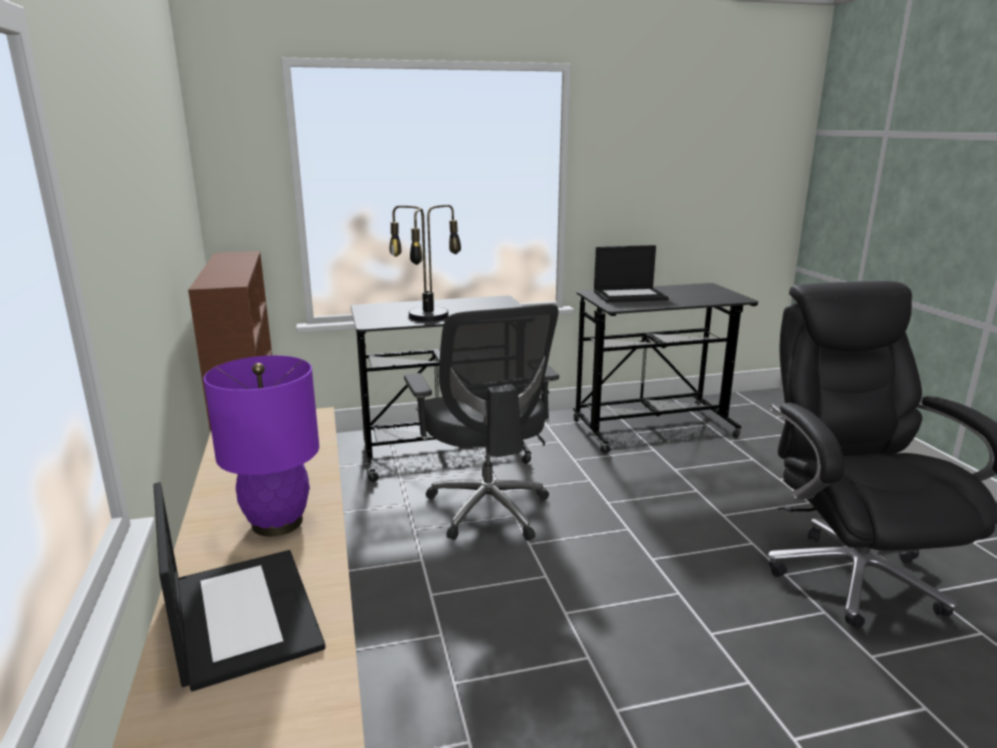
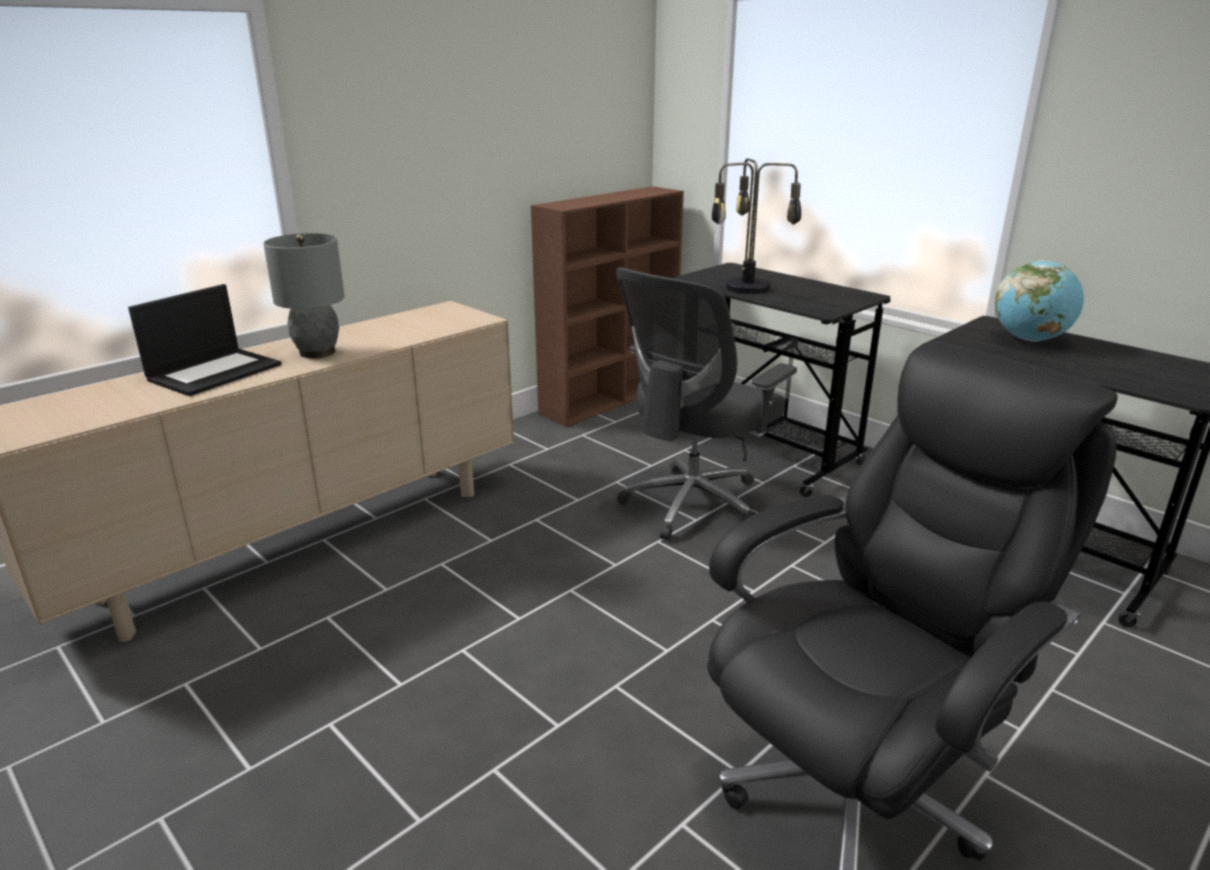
camera: 60 degrees right, 5 degrees up
(277, 523) = (317, 352): purple table lamp -> grey table lamp
(630, 295) = (1030, 339): laptop -> globe

